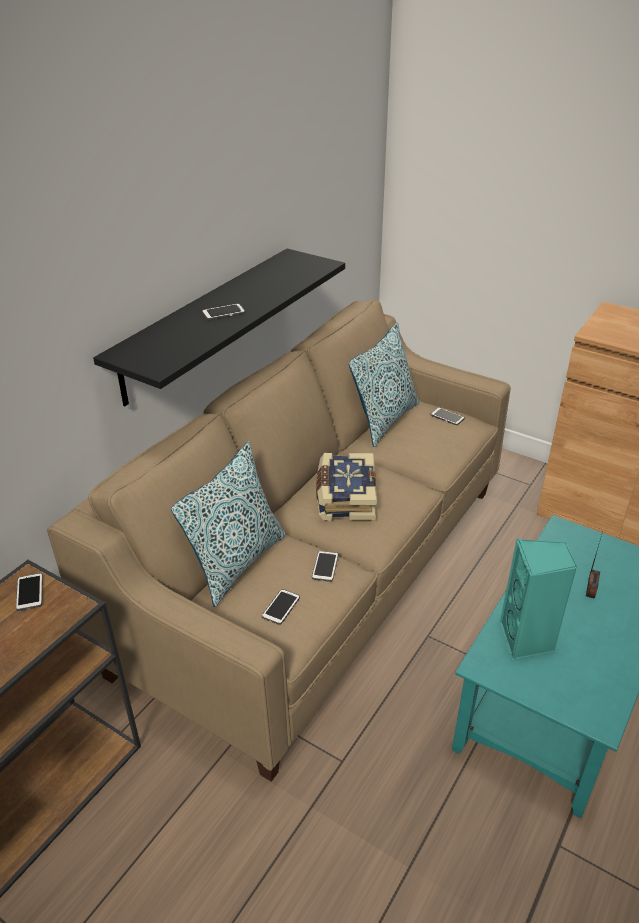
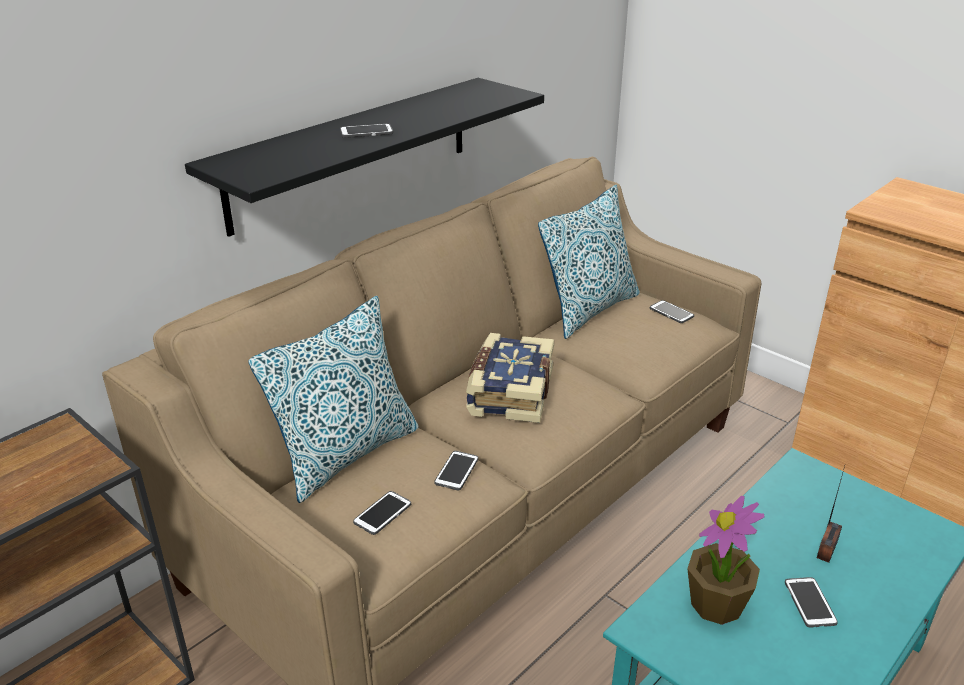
camera: 10 degrees right, 5 degrees down
(29, 592) = (54, 445): phone -> phone (809, 603)
(527, 640) = (716, 605): turquoise speaker -> potted plant

